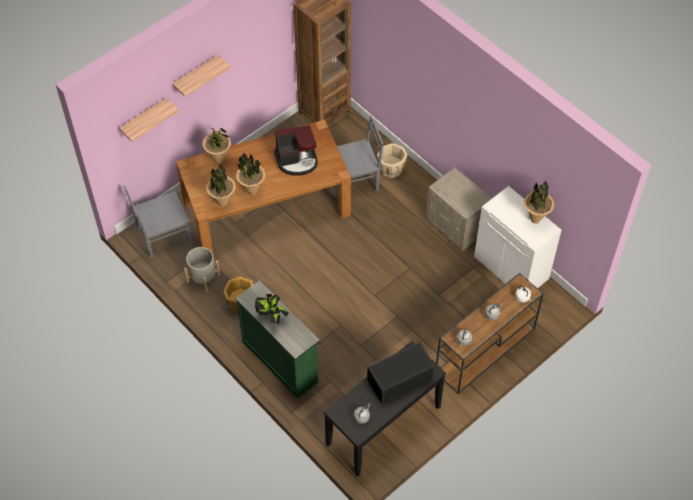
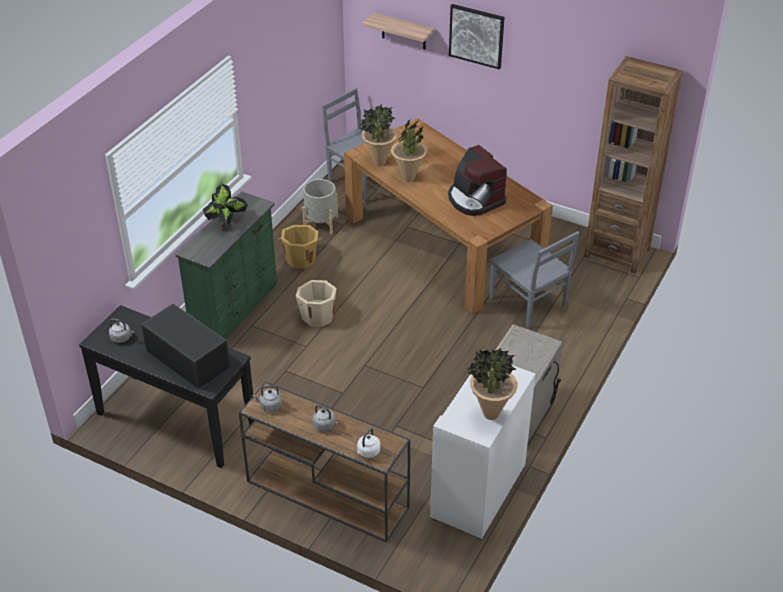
camera: 70 degrees right, 15 degrees down
(196, 76) = (476, 35): shelf -> picture
(219, 159) = (438, 145): potted plant -> none
(391, 169) = (569, 332): beige bucket -> beige bucket (317, 316)

